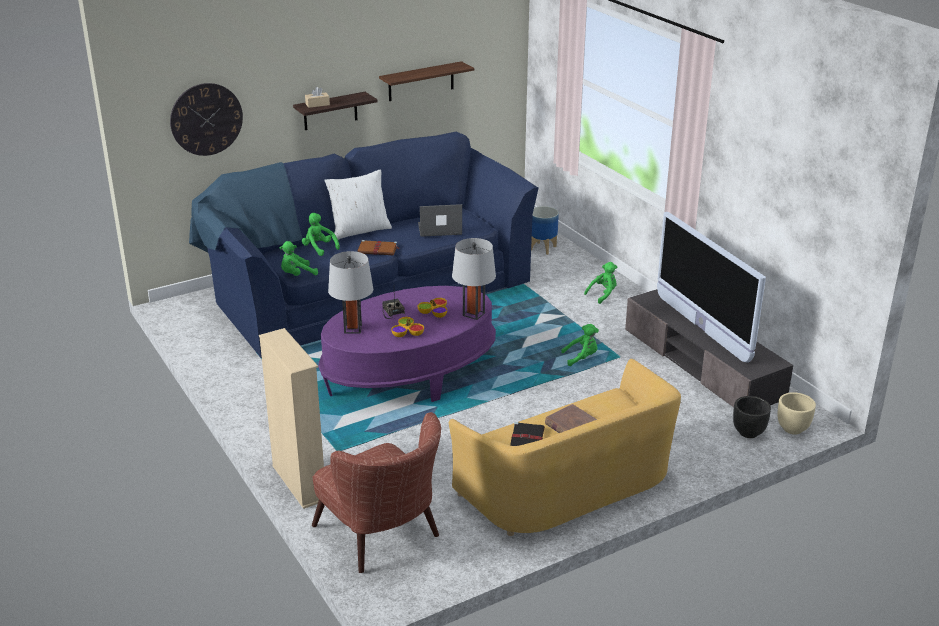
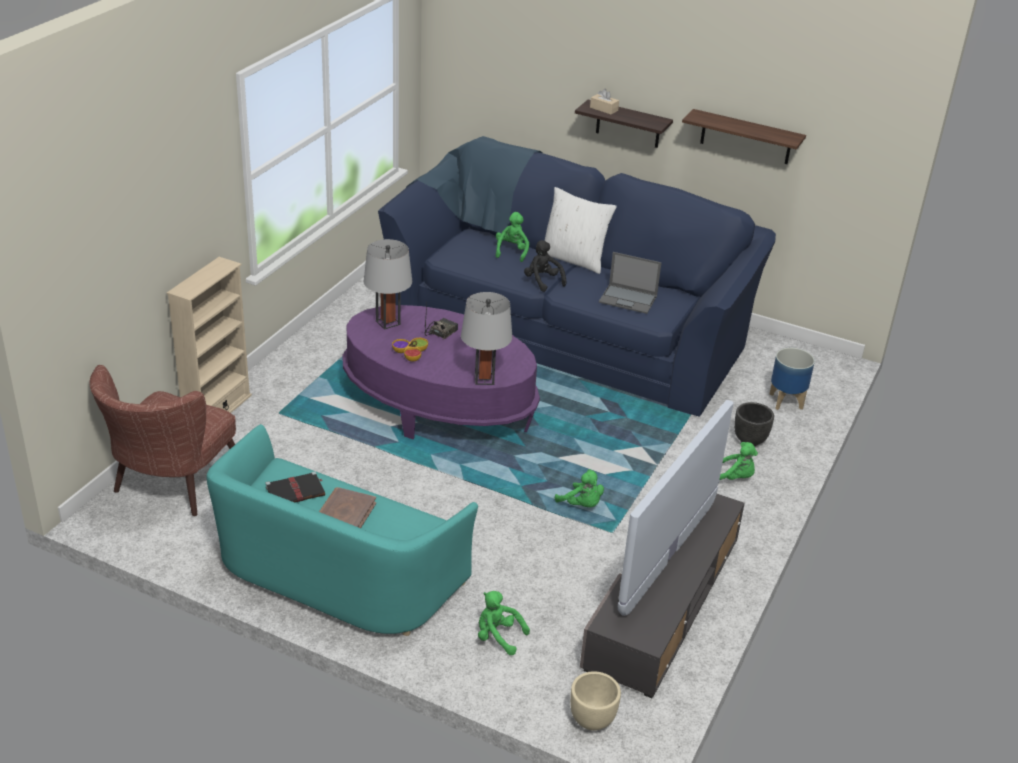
camera: 55 degrees right, 5 degrees up
(206, 119) = (497, 76): wall clock -> none
(297, 275) = (447, 258): green plush toy -> green plush toy (498, 637)
(378, 250) = (542, 281): brown book -> black plush toy
(434, 312) = (465, 355): bowl -> none
(439, 229) = (628, 299): laptop -> laptop turned 150 degrees clockwise
(570, 486) = (335, 573): yellow sofa -> turquoise sofa
(748, 433) = (548, 682): black planter -> black planter (749, 440)

